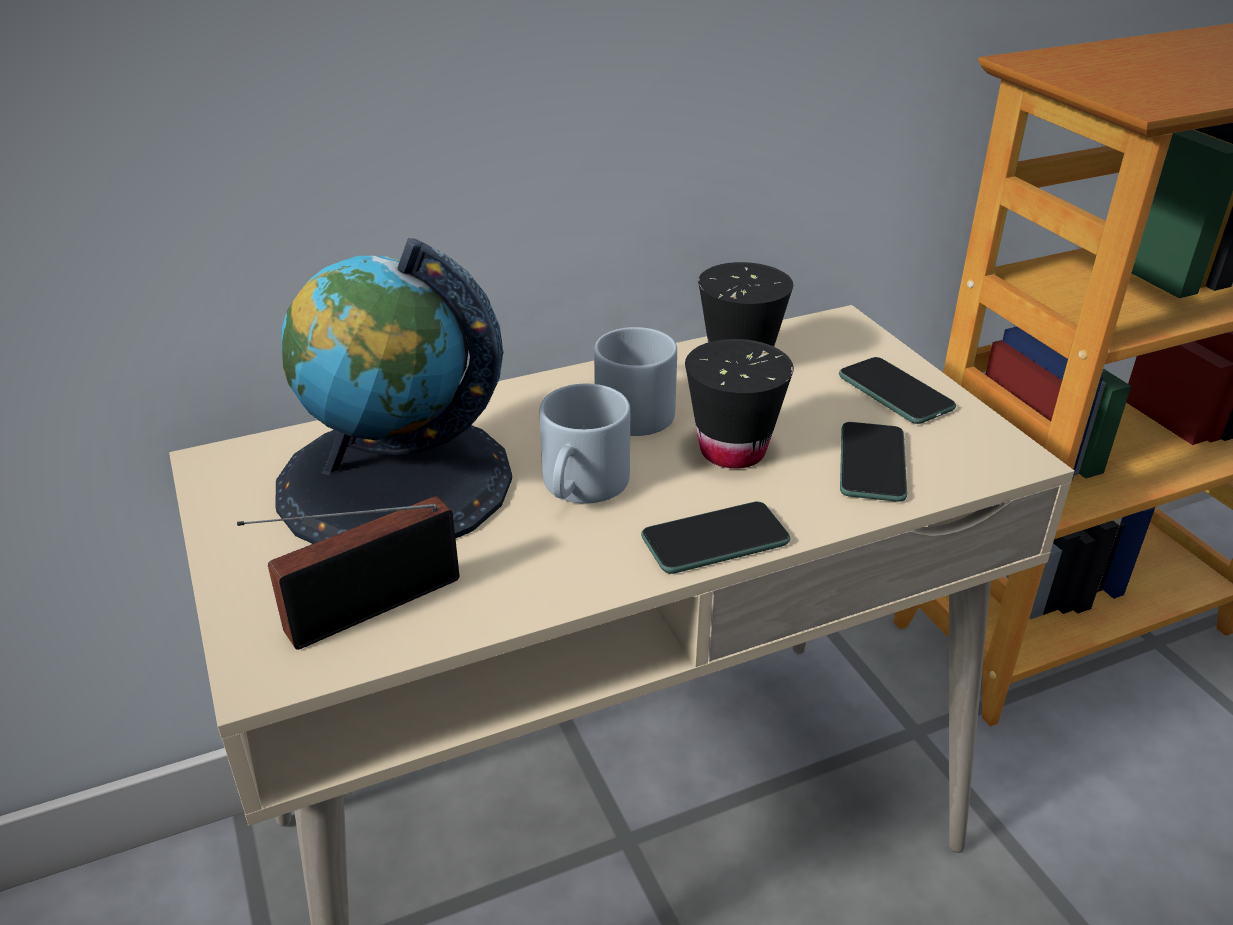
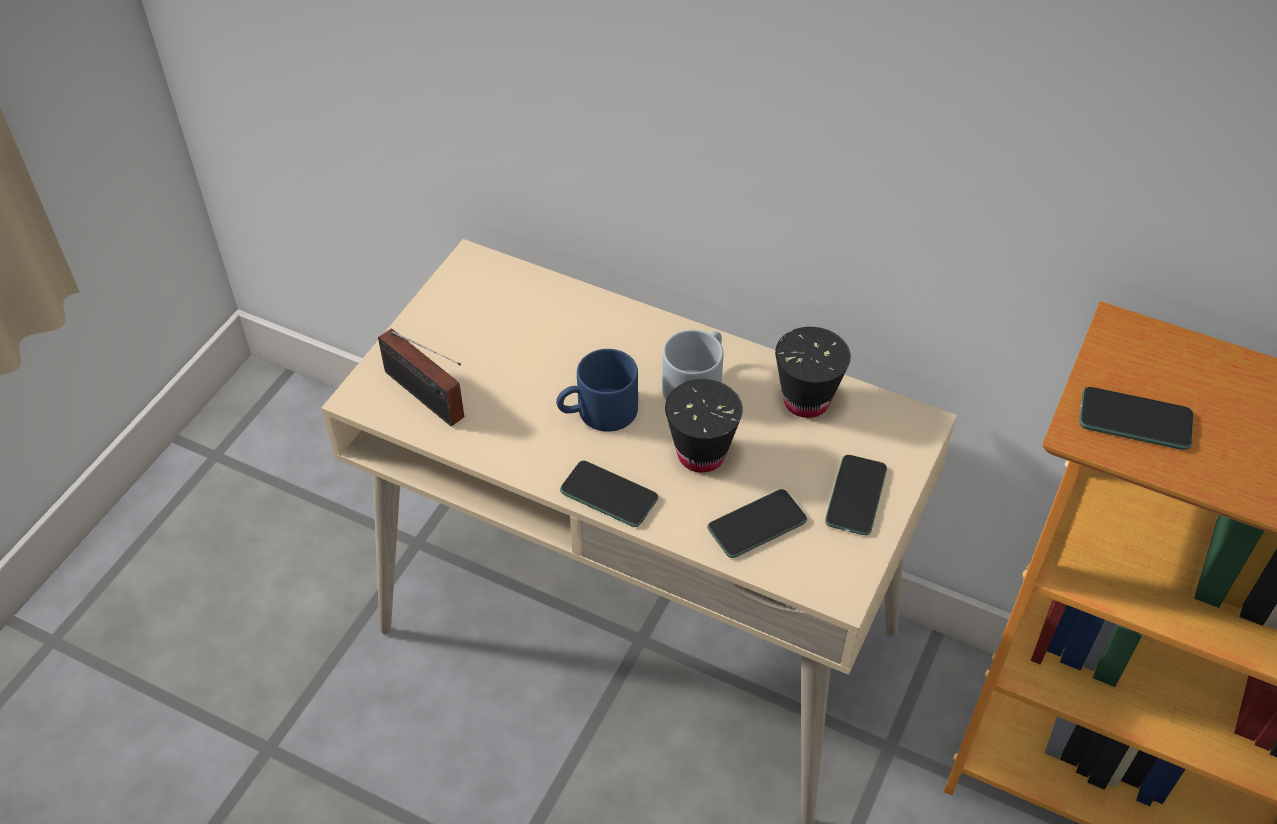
camera: 50 degrees right, 15 degrees up
(363, 609) = (427, 398): radio -> radio turned 150 degrees counterclockwise
(394, 482) = (525, 338): globe -> none
(582, 487) = (598, 413): grey mug -> blue mug
(1150, 87) = (1135, 420): none -> phone

